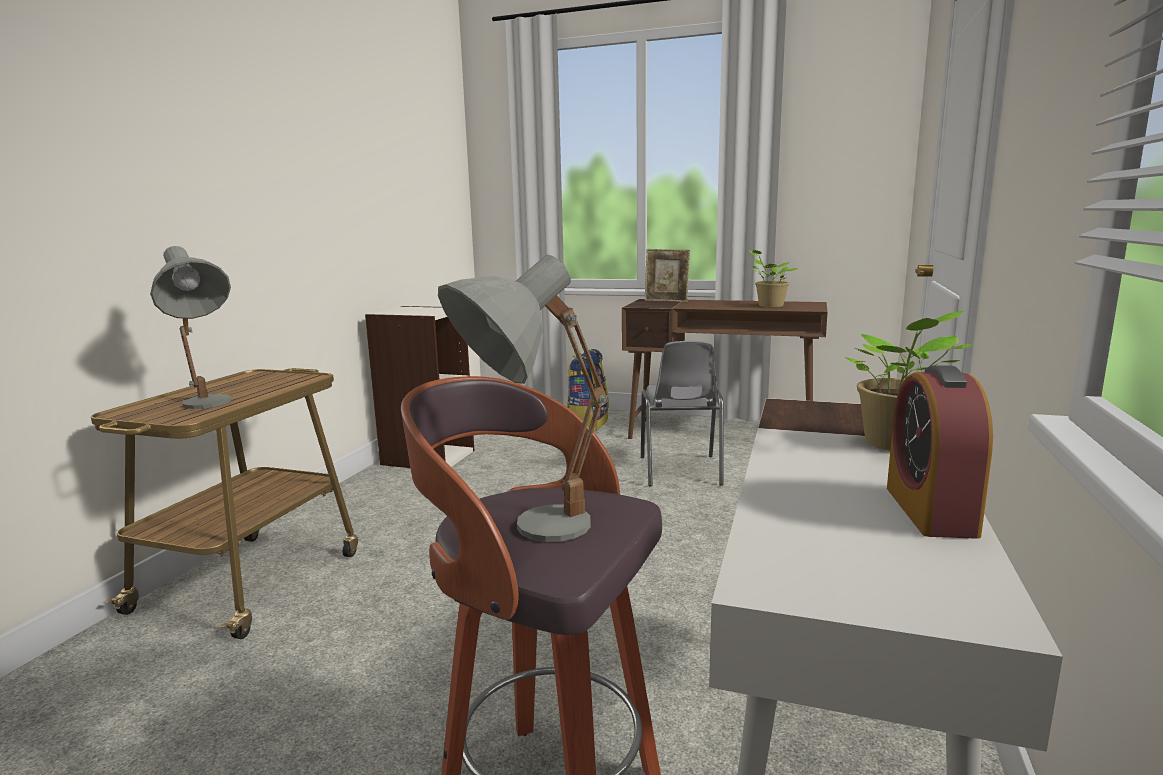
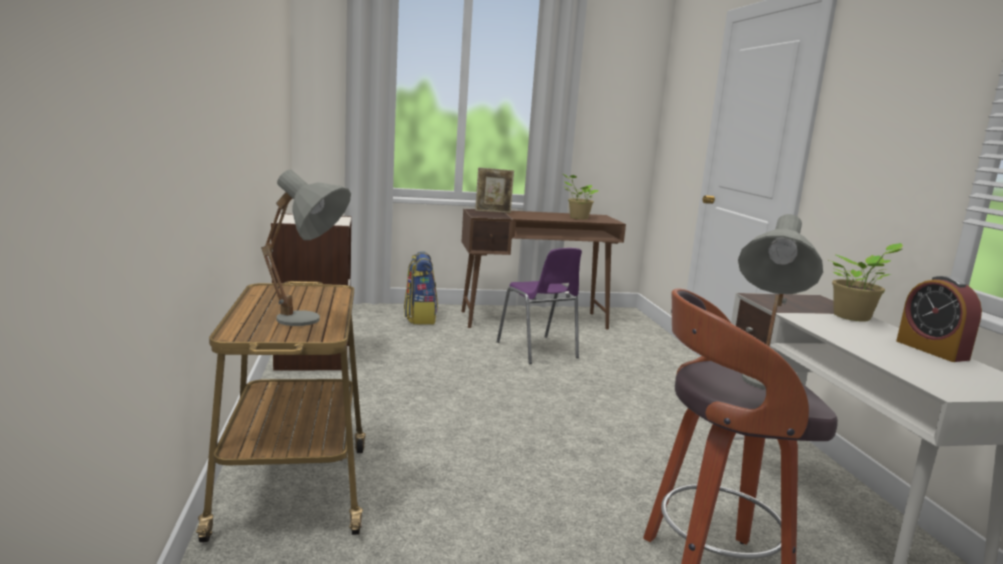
camera: 30 degrees left, 0 degrees up
(680, 472) = (538, 351): grey chair -> purple chair

